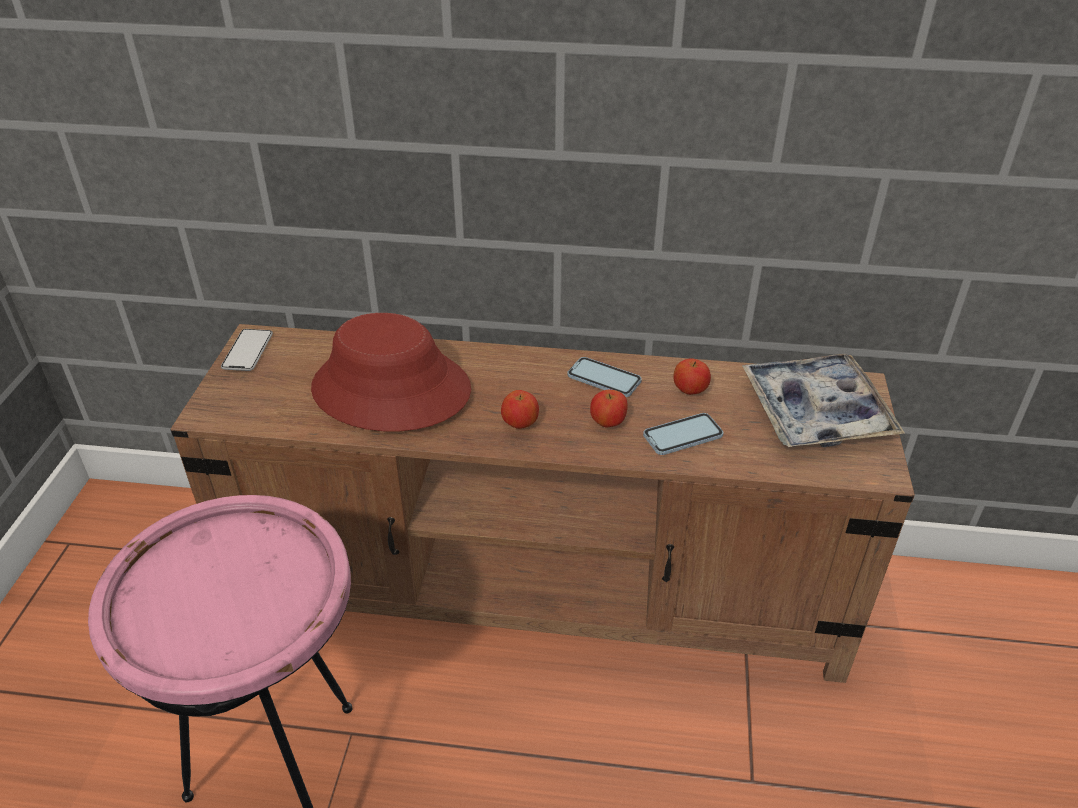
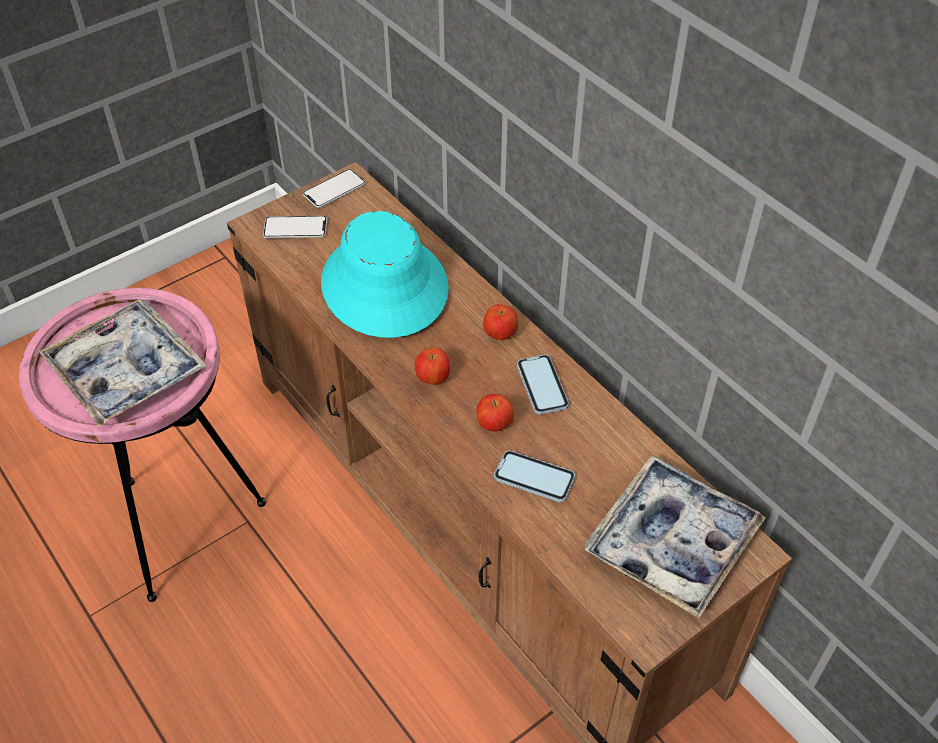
camera: 45 degrees right, 10 degrees up
(243, 592) = (126, 371): none -> tray
(250, 396) = (295, 228): none -> phone
(390, 390) = (384, 286): red hat -> turquoise hat
(690, 391) = (594, 445): apple -> apple (500, 334)

